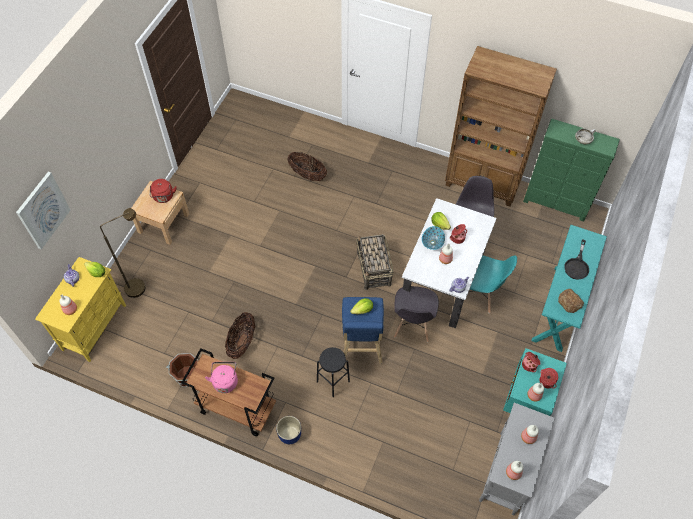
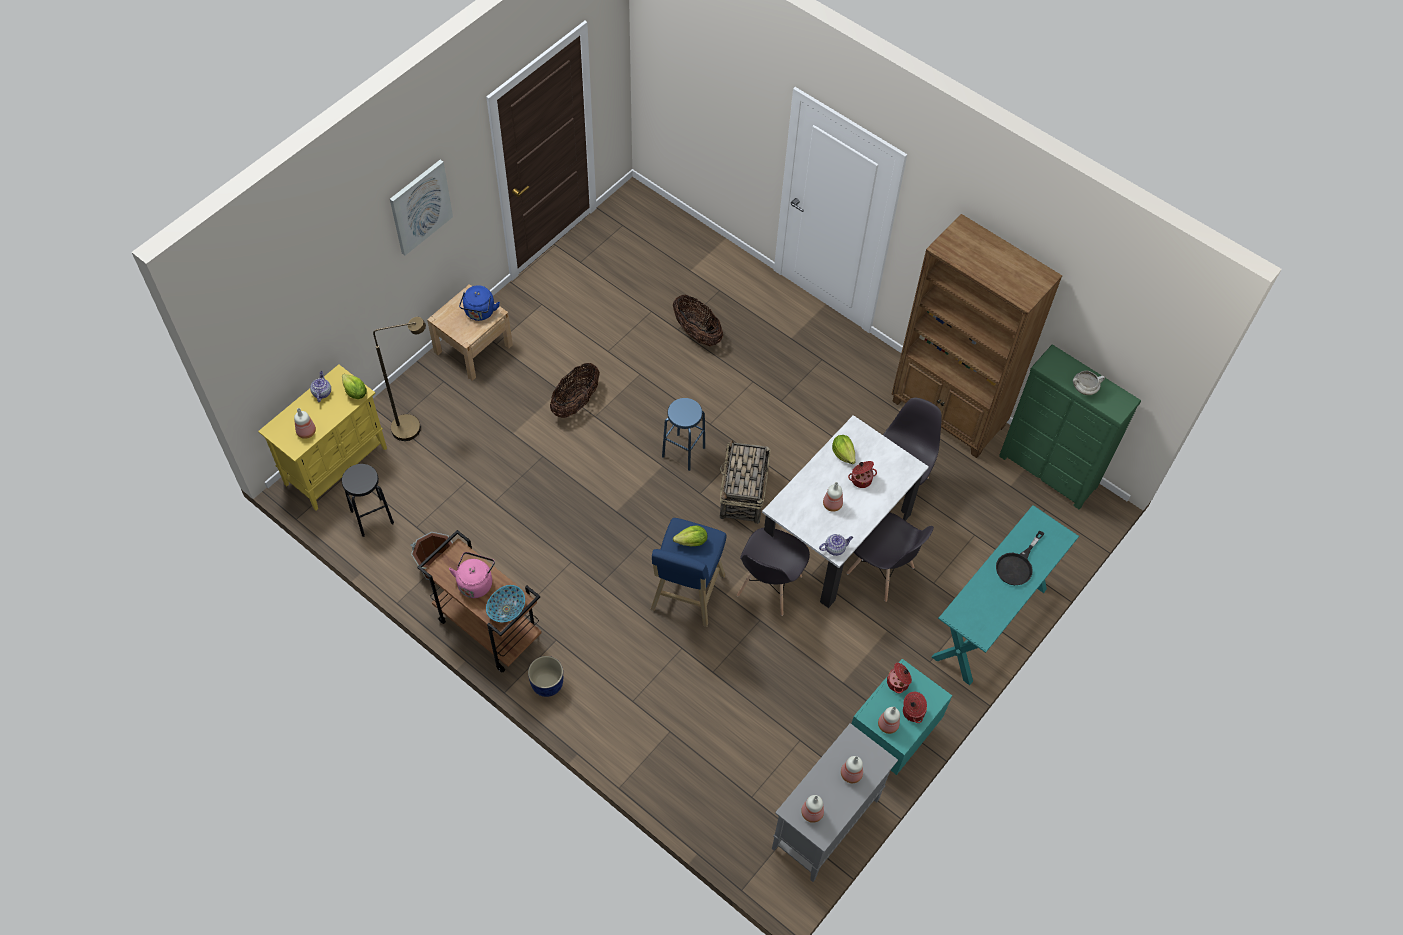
camera: 15 degrees right, 0 degrees up
(43, 210) = (304, 291): picture -> picture (420, 207)
(163, 197) = (479, 313): red kettle -> blue kettle
(242, 342) = (525, 542): basket -> basket (576, 402)
(326, 253) = (683, 452): none -> blue stool
(333, 381) = (630, 631): black stool -> black stool (372, 517)
(432, 242) = (823, 476): bowl -> bowl (507, 609)
(479, 294) = (881, 571): turquoise chair -> grey chair
(570, 302) = (985, 612): bread -> none

